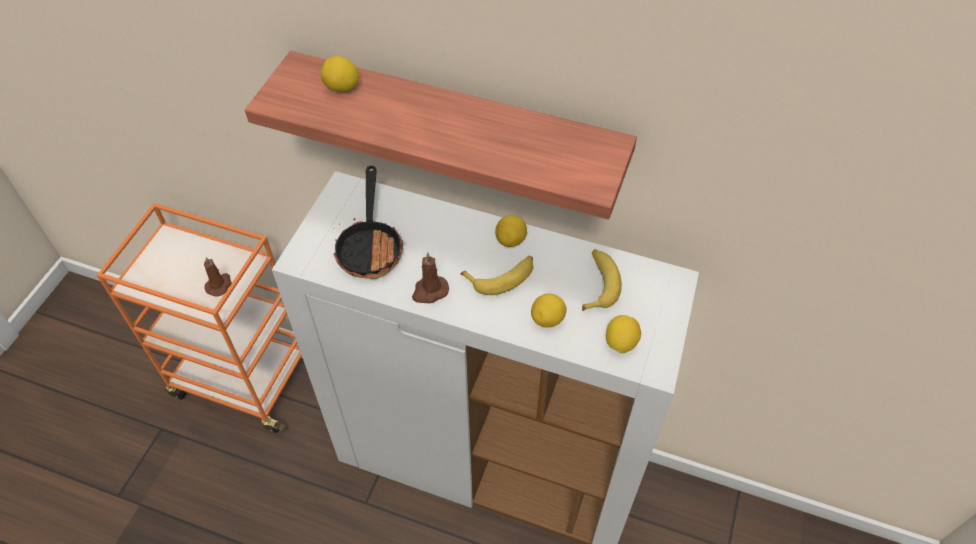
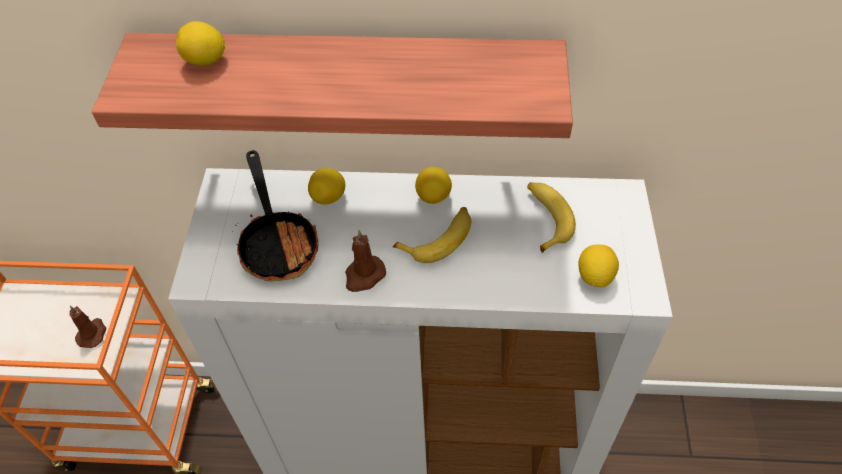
camera: 15 degrees left, 0 degrees up
(548, 319) = (507, 272): lemon -> lemon (329, 197)

